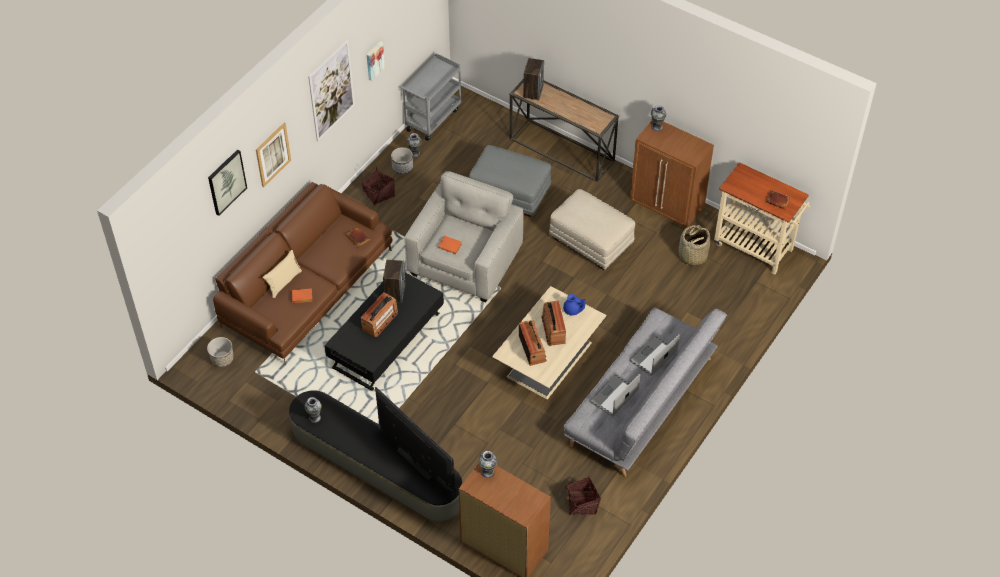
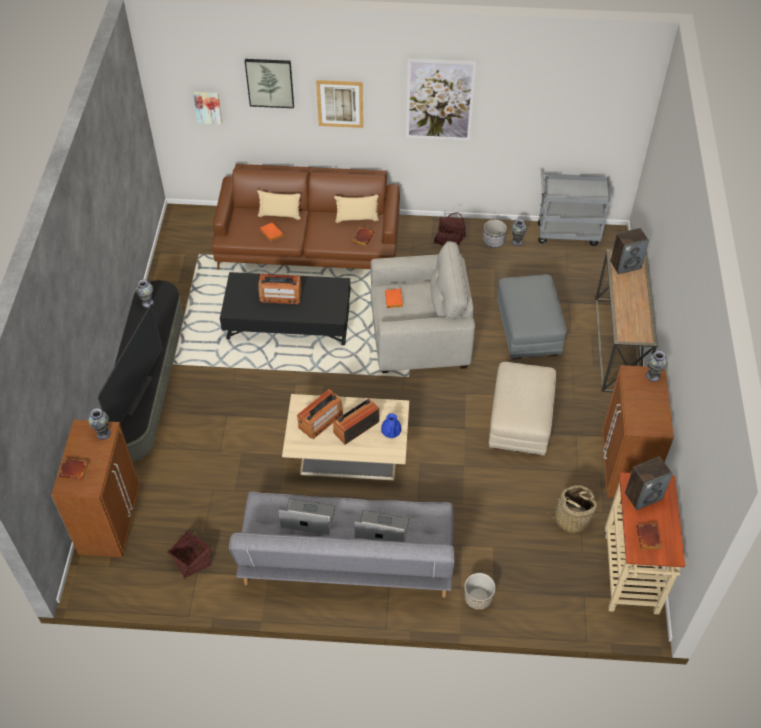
camera: 60 degrees right, 0 degrees up
(222, 359) = (199, 229): planter -> planter (478, 598)
(331, 232) = (356, 218): none -> beige pillow
(374, 60) = (512, 115): picture -> picture (208, 107)
(395, 292) = (320, 291): speaker -> speaker (643, 496)
(512, 503) = (75, 470): none -> brown book

